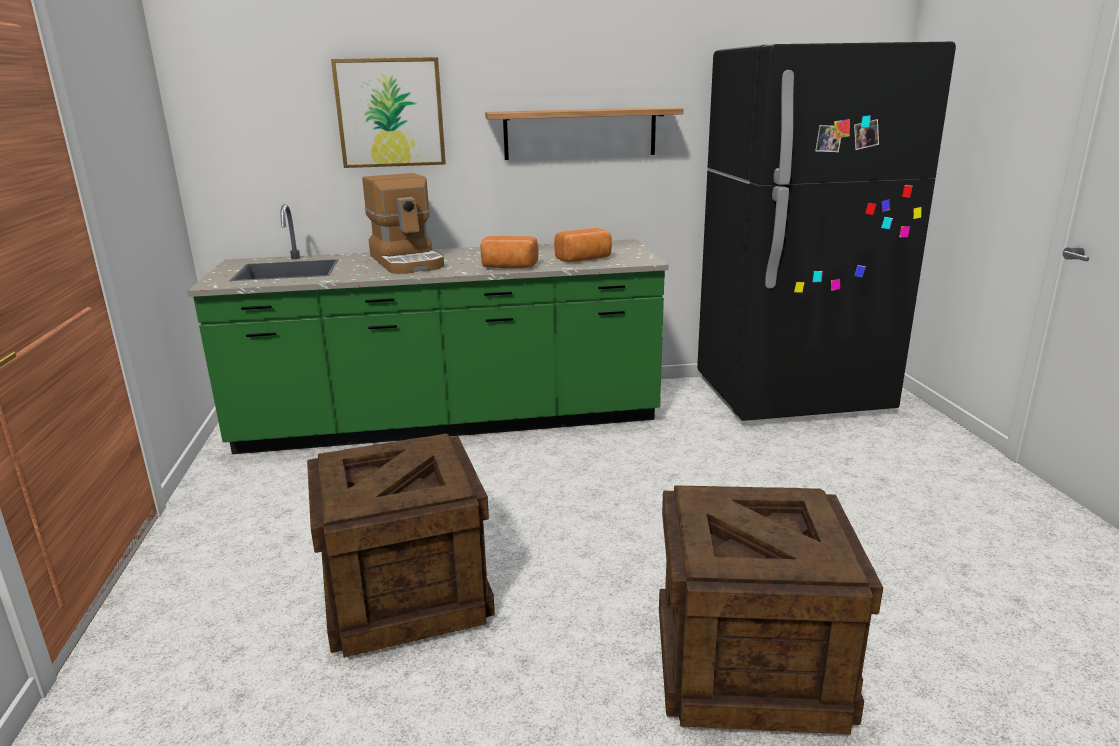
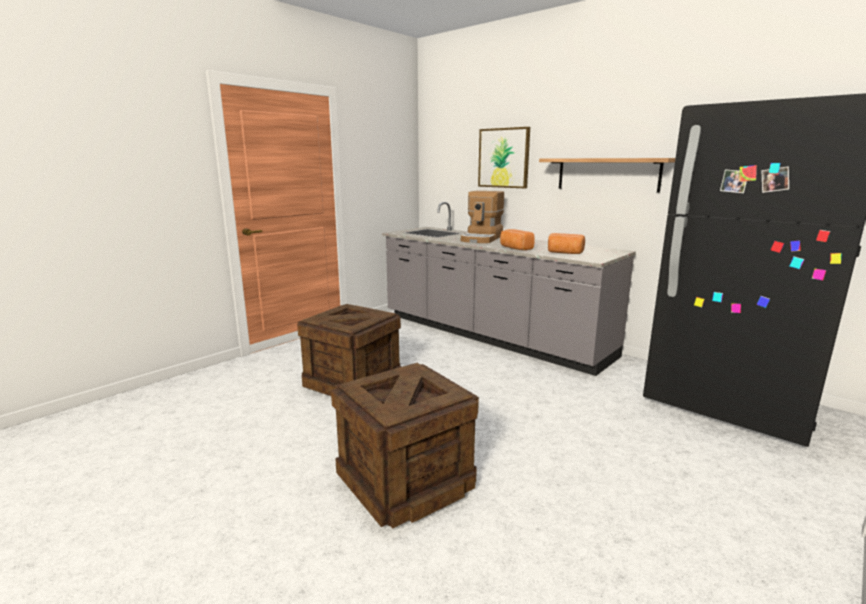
camera: 50 degrees right, 5 degrees down
(450, 421) = (491, 335): green counter -> grey counter

